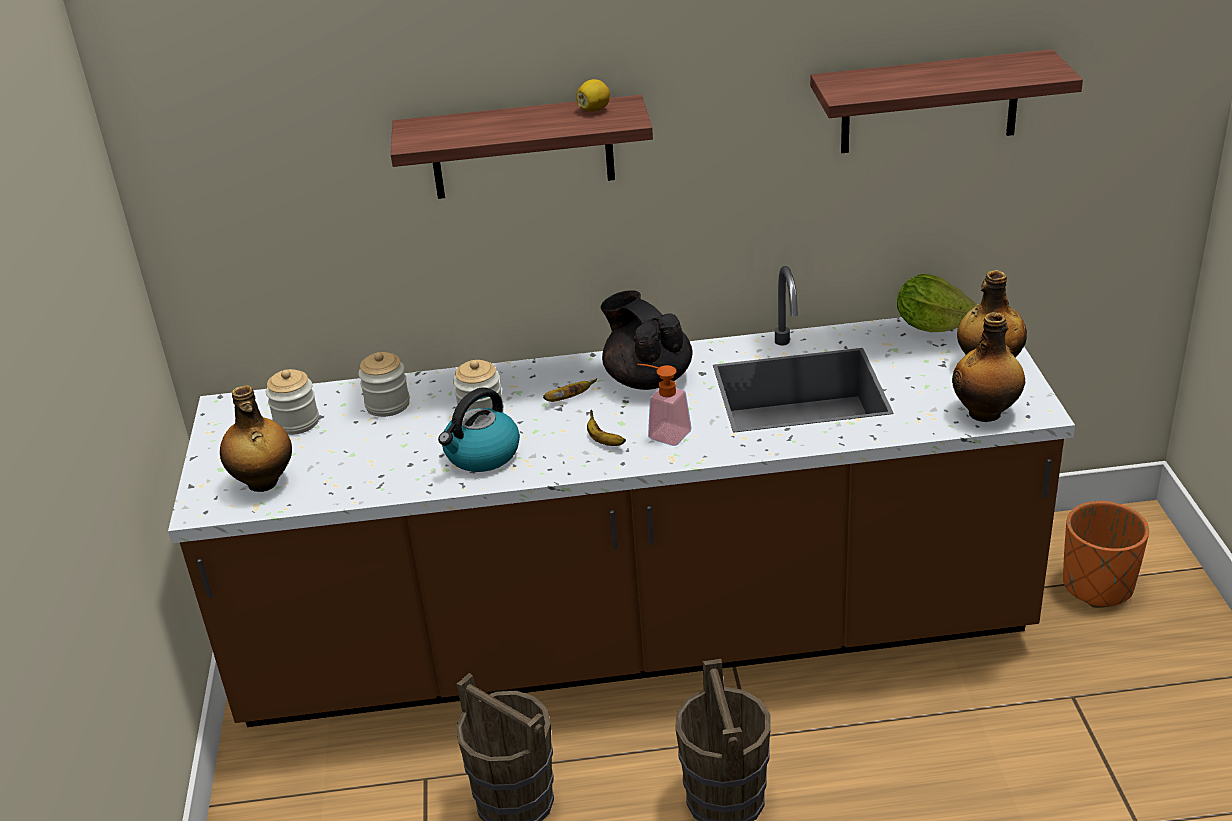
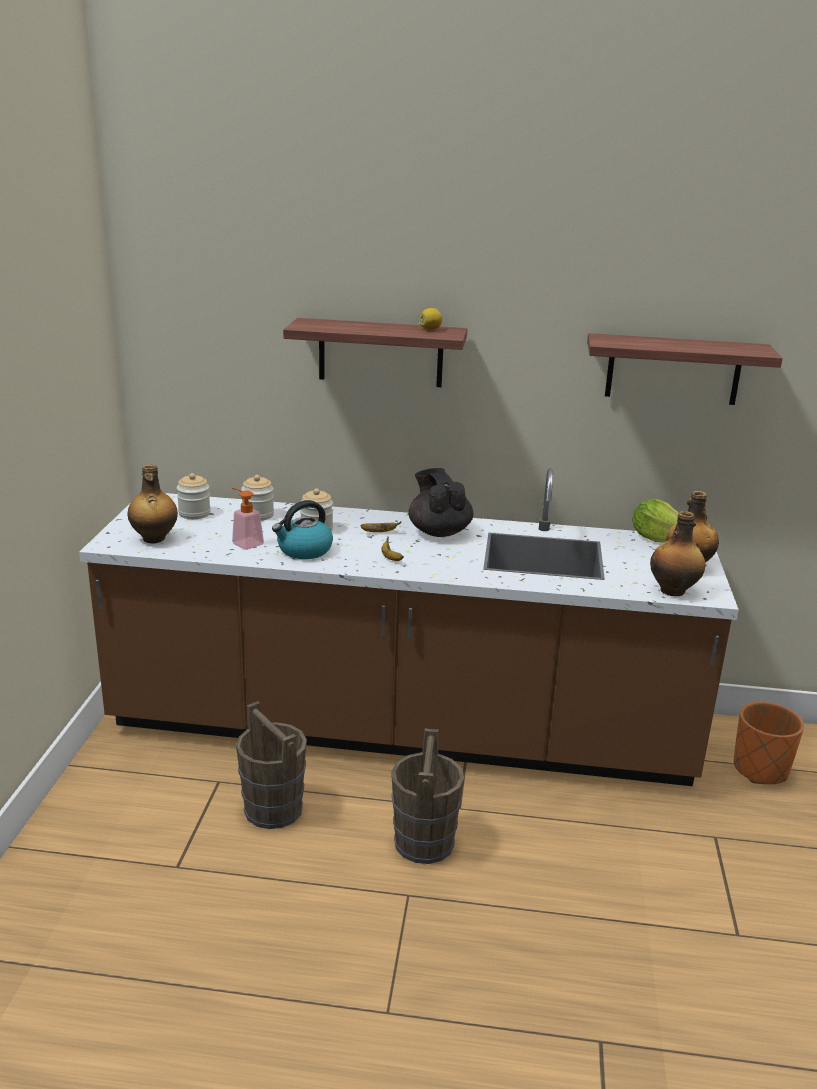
camera: 10 degrees right, 10 degrees down
(663, 433) = (434, 561): soap dispenser -> soap dispenser (244, 542)

